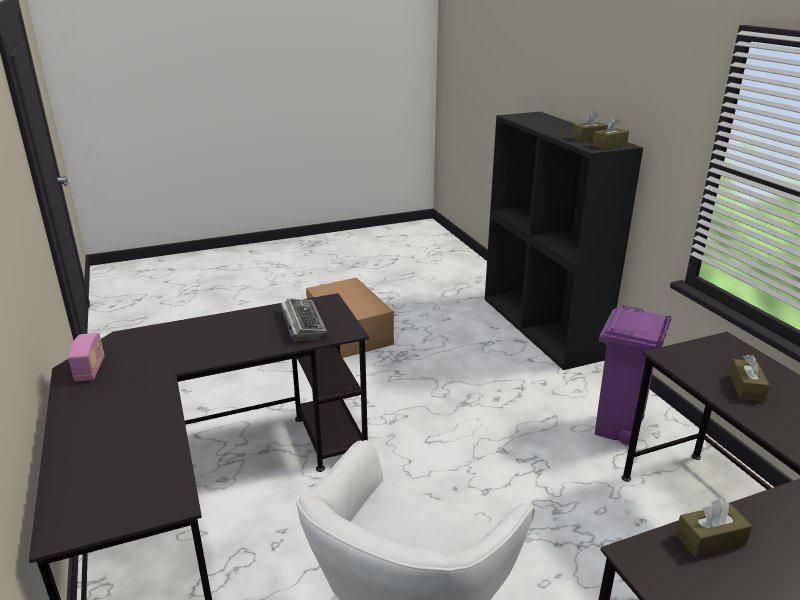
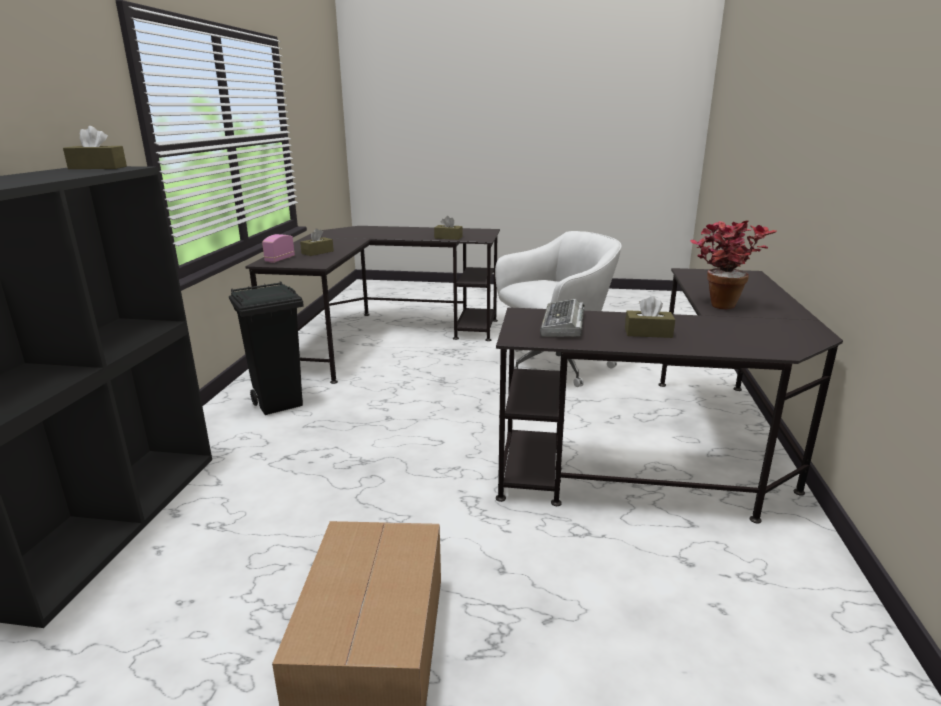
camera: 150 degrees left, 5 degrees down
(90, 370) = (794, 331): radio -> radio (280, 259)
(150, 404) = (719, 303): none -> potted plant
(589, 138) = (64, 172): brown tissue box -> brown tissue box (648, 333)
(617, 430) = (279, 404): purple trash can -> black trash can

